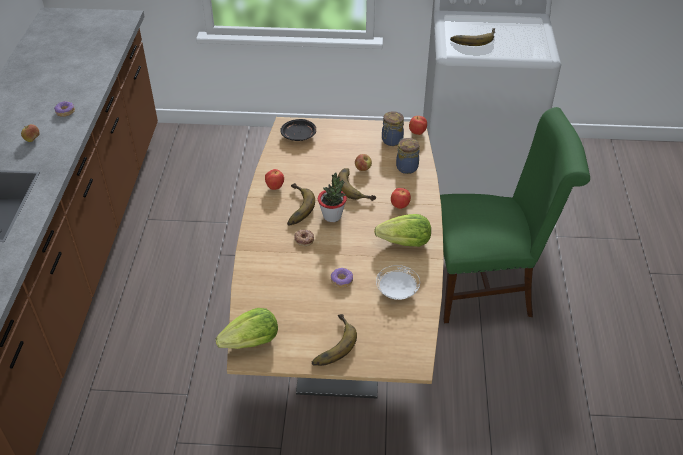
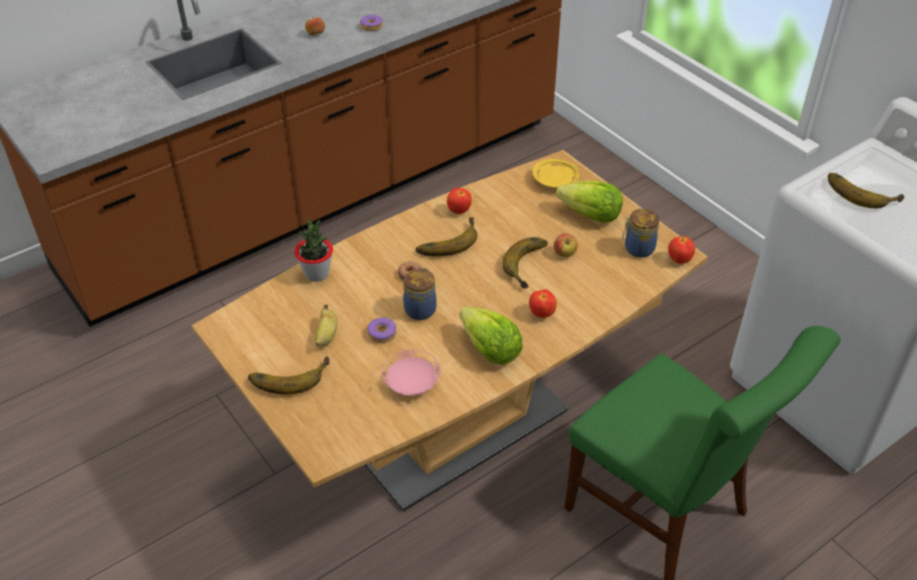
camera: 50 degrees right, 0 degrees up
(252, 342) = (239, 320): lettuce -> lettuce (591, 216)
(299, 135) = (555, 180): black plate -> yellow plate
(315, 307) = (326, 336): none -> banana
(332, 216) = (465, 274): potted plant -> potted plant (316, 274)
(397, 291) = (412, 384): white plate -> pink plate
(406, 167) = (610, 283): jar -> jar (420, 309)

